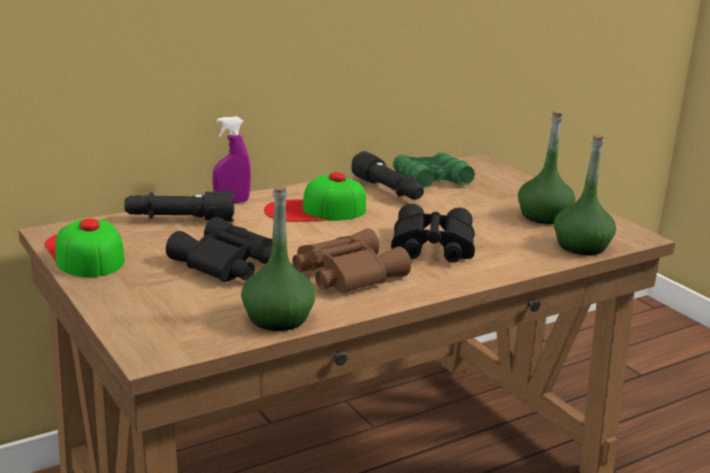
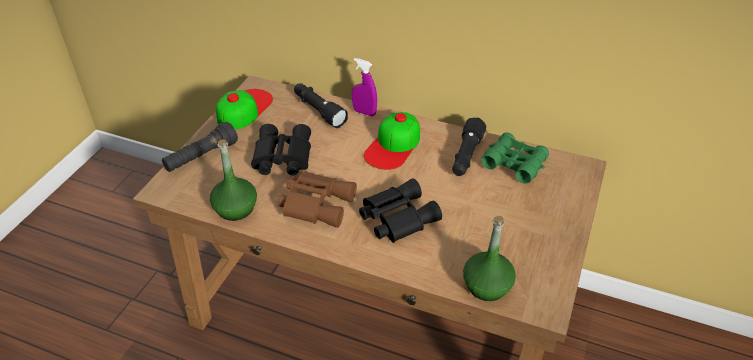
camera: 55 degrees right, 20 degrees up
(132, 307) = (201, 157): none -> black flashlight
(315, 210) = (393, 146): cap -> cap turned 105 degrees counterclockwise
(543, 216) = (519, 244): green bottle -> none

